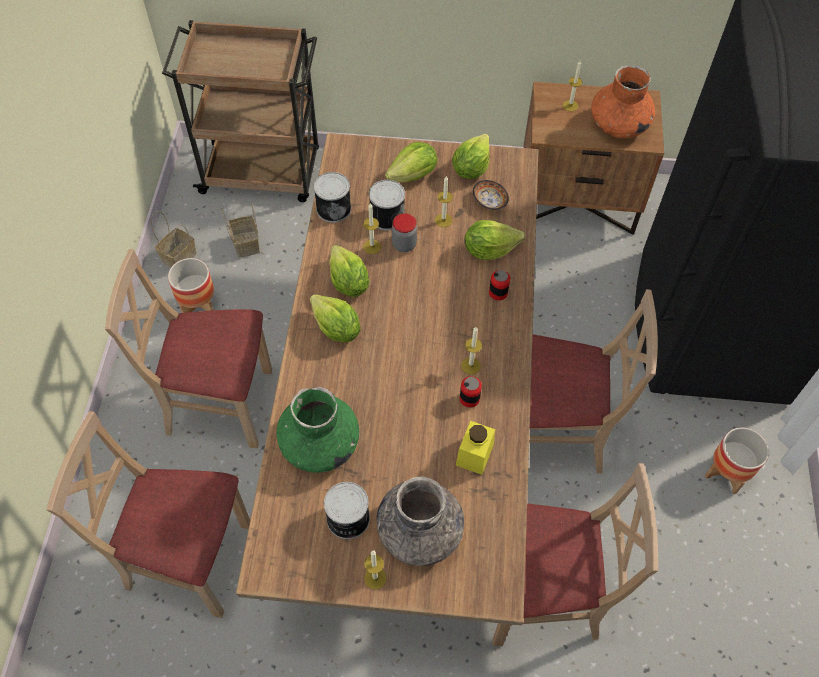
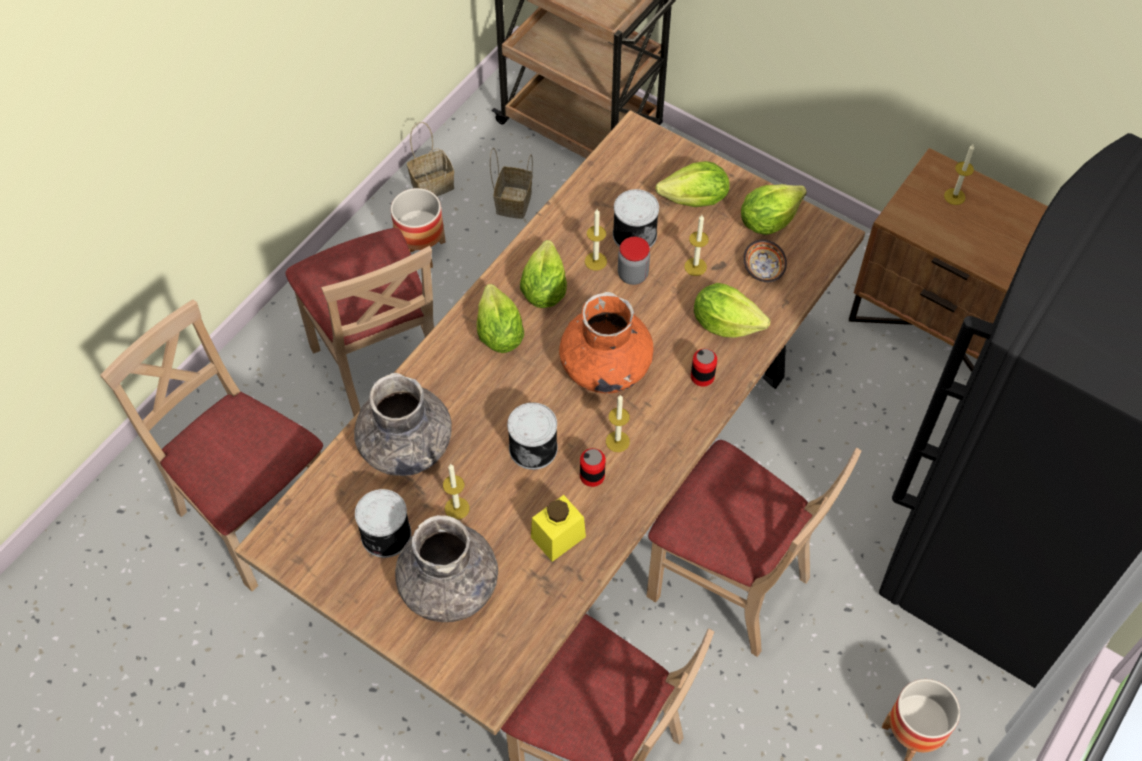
camera: 30 degrees right, 0 degrees up
(220, 403) = (380, 367): beige chair -> beige chair turned 150 degrees counterclockwise
(319, 444) = (405, 445): green vase -> grey vase
(333, 208) = (581, 199): can -> can (534, 447)
(375, 578) = (374, 607): candle -> candle (457, 508)
(618, 125) = (1000, 245): orange vase -> orange vase (605, 366)

